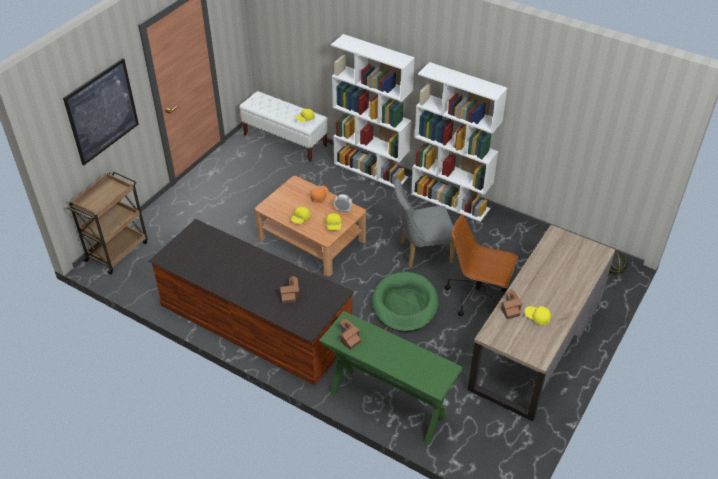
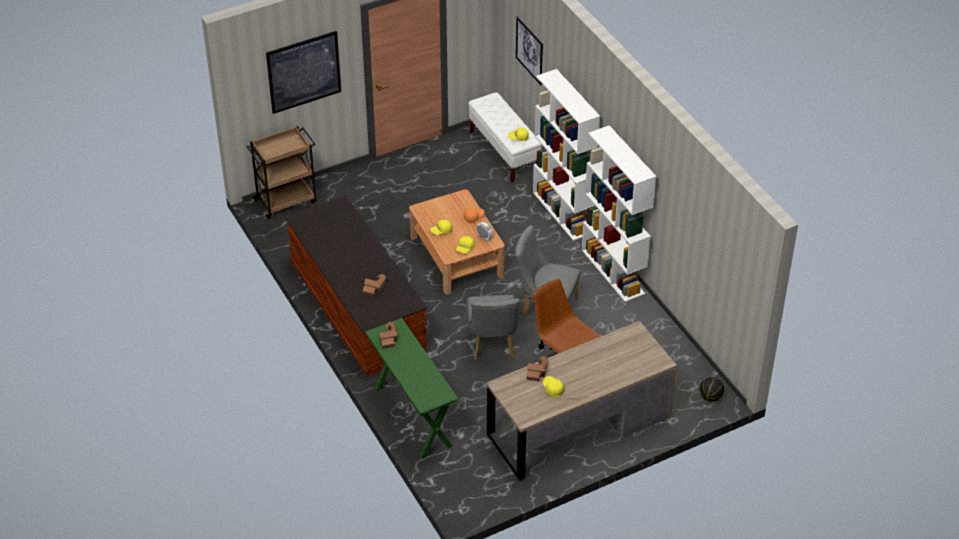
camera: 30 degrees right, 0 degrees up
(297, 33) = (529, 50): none -> picture
(405, 304) = (492, 345): green dog bed -> grey chair

